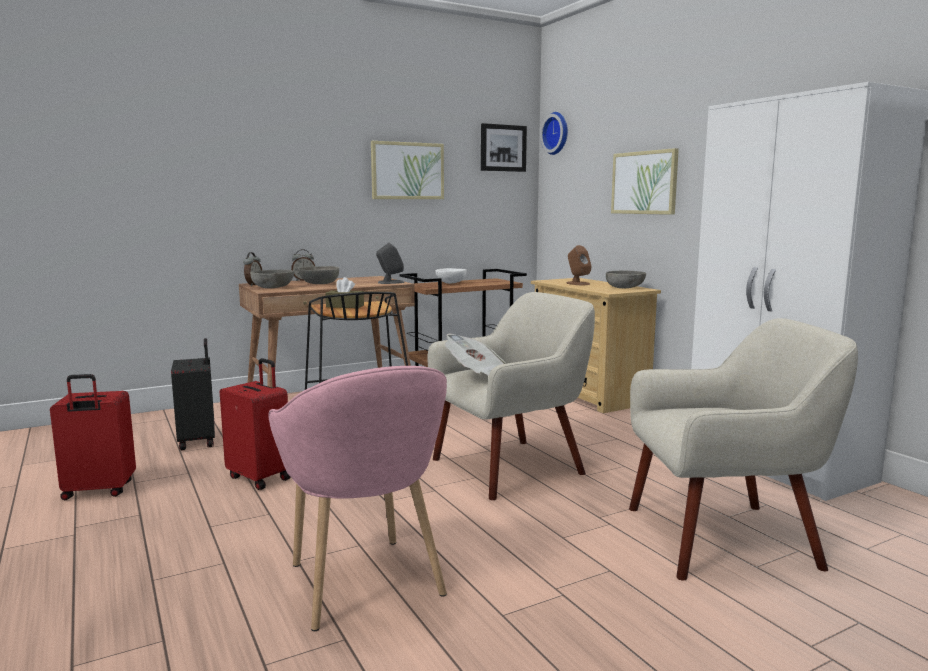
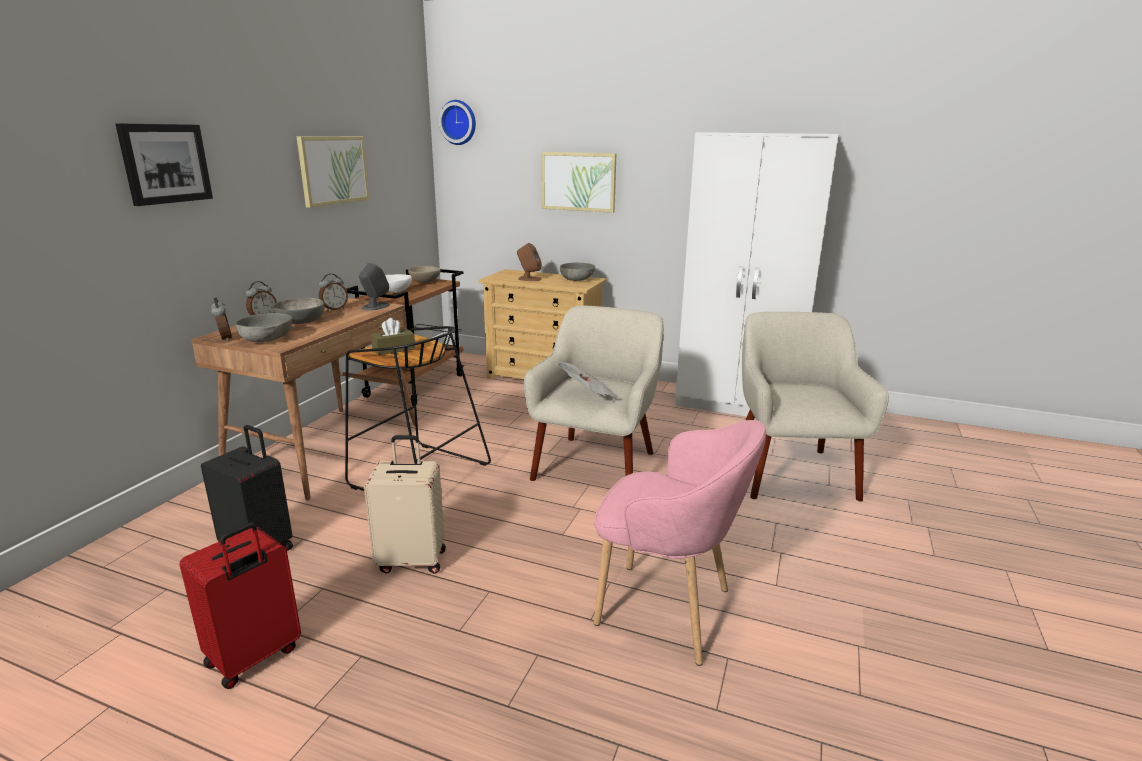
camera: 40 degrees left, 10 degrees up
(260, 477) = (412, 560): red suitcase -> beige suitcase
(360, 281) = (334, 309): none -> alarm clock
(490, 281) = (425, 282): none -> beige bowl
(502, 148) = (406, 137): picture -> picture (165, 163)
(724, 538) = (790, 472): beige armchair -> beige armchair turned 45 degrees counterclockwise

